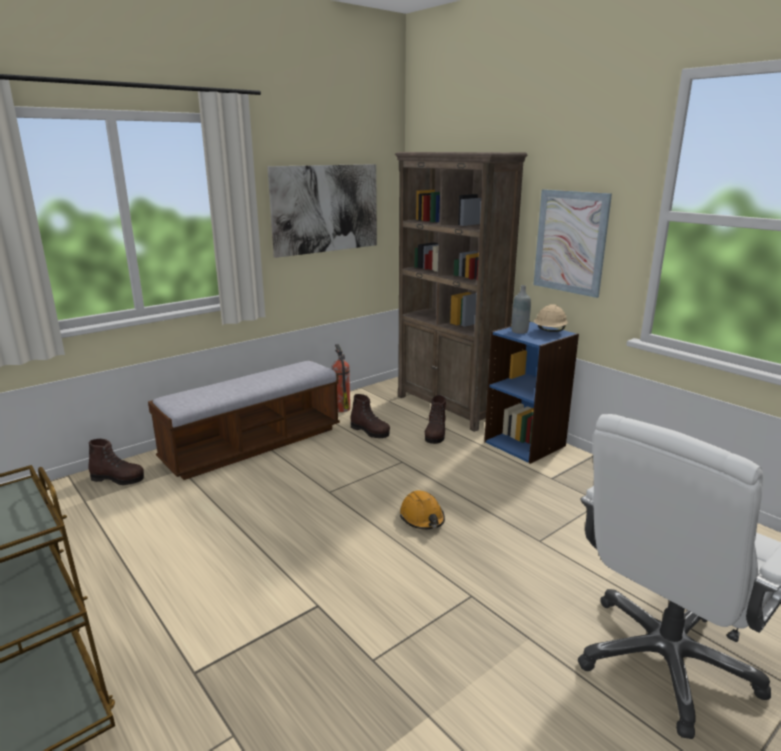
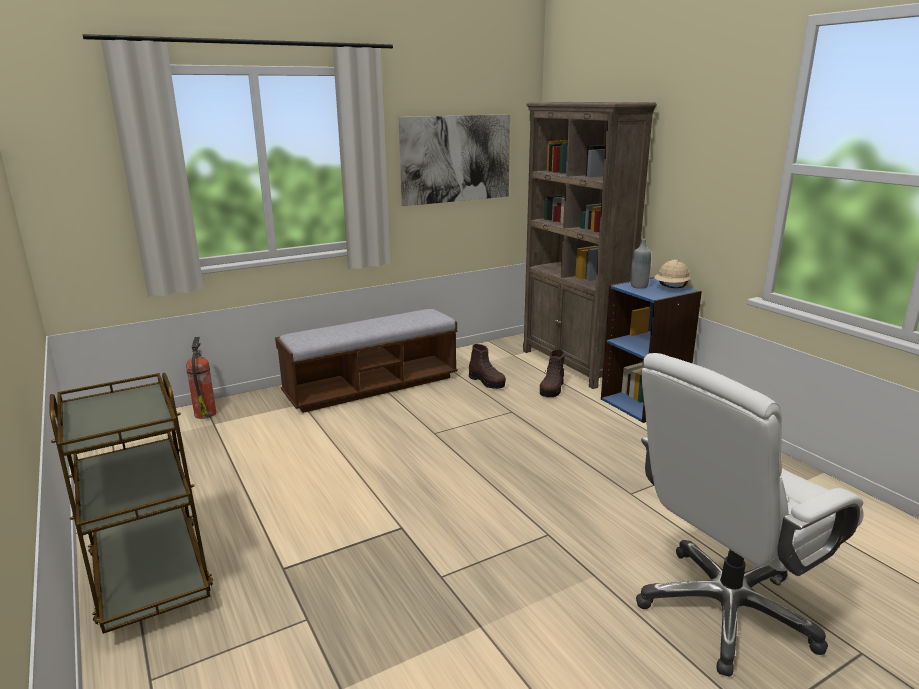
camera: 10 degrees right, 0 degrees up
(118, 479) = (245, 407): brown boot -> none
(341, 408) = (463, 359): fire extinguisher -> fire extinguisher (205, 413)
(422, 518) = (518, 463): orange hard hat -> none
(570, 242) = (696, 195): picture -> none

